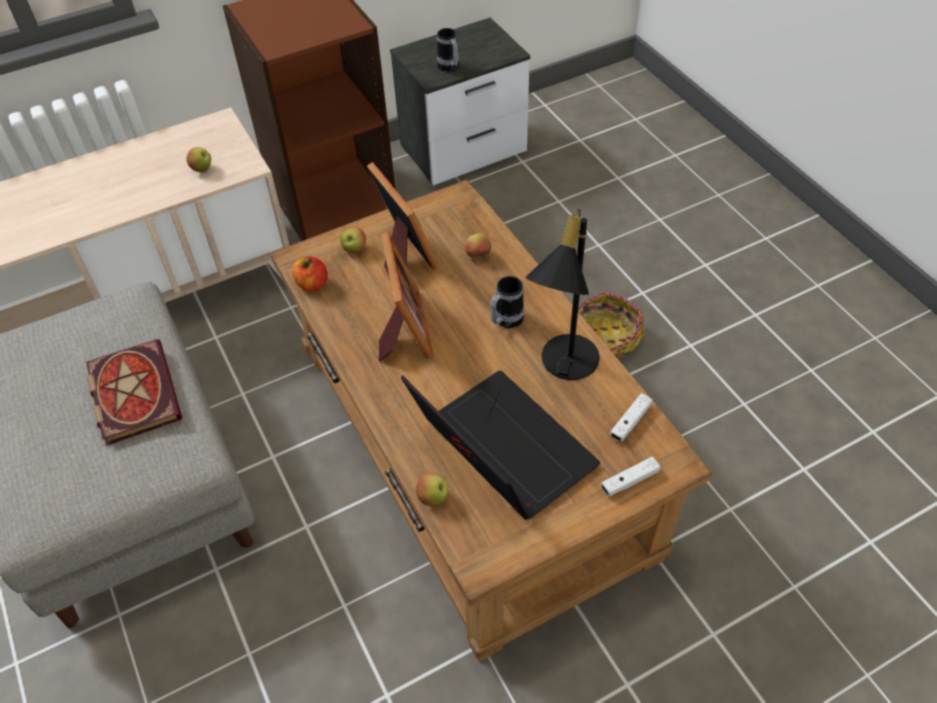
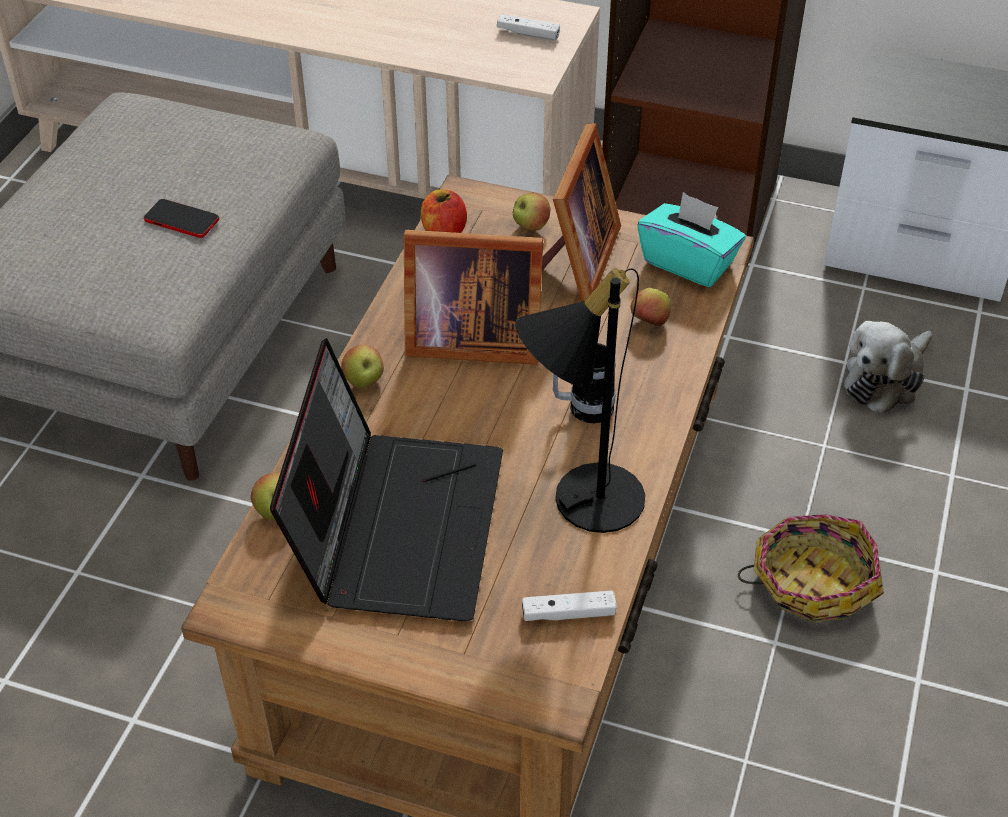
camera: 45 degrees right, 5 degrees down
(132, 392) = (181, 220): book -> phone
(202, 169) = (489, 51): apple -> apple (364, 381)
(403, 330) = (468, 338): picture frame -> picture frame turned 60 degrees clockwise
(450, 68) = (918, 109): mug -> none
(455, 213) = (688, 262): none -> turquoise tissue box
(522, 221) = (885, 379): none -> plush toy
(629, 481) = (481, 667): white game controller -> white game controller (528, 34)

